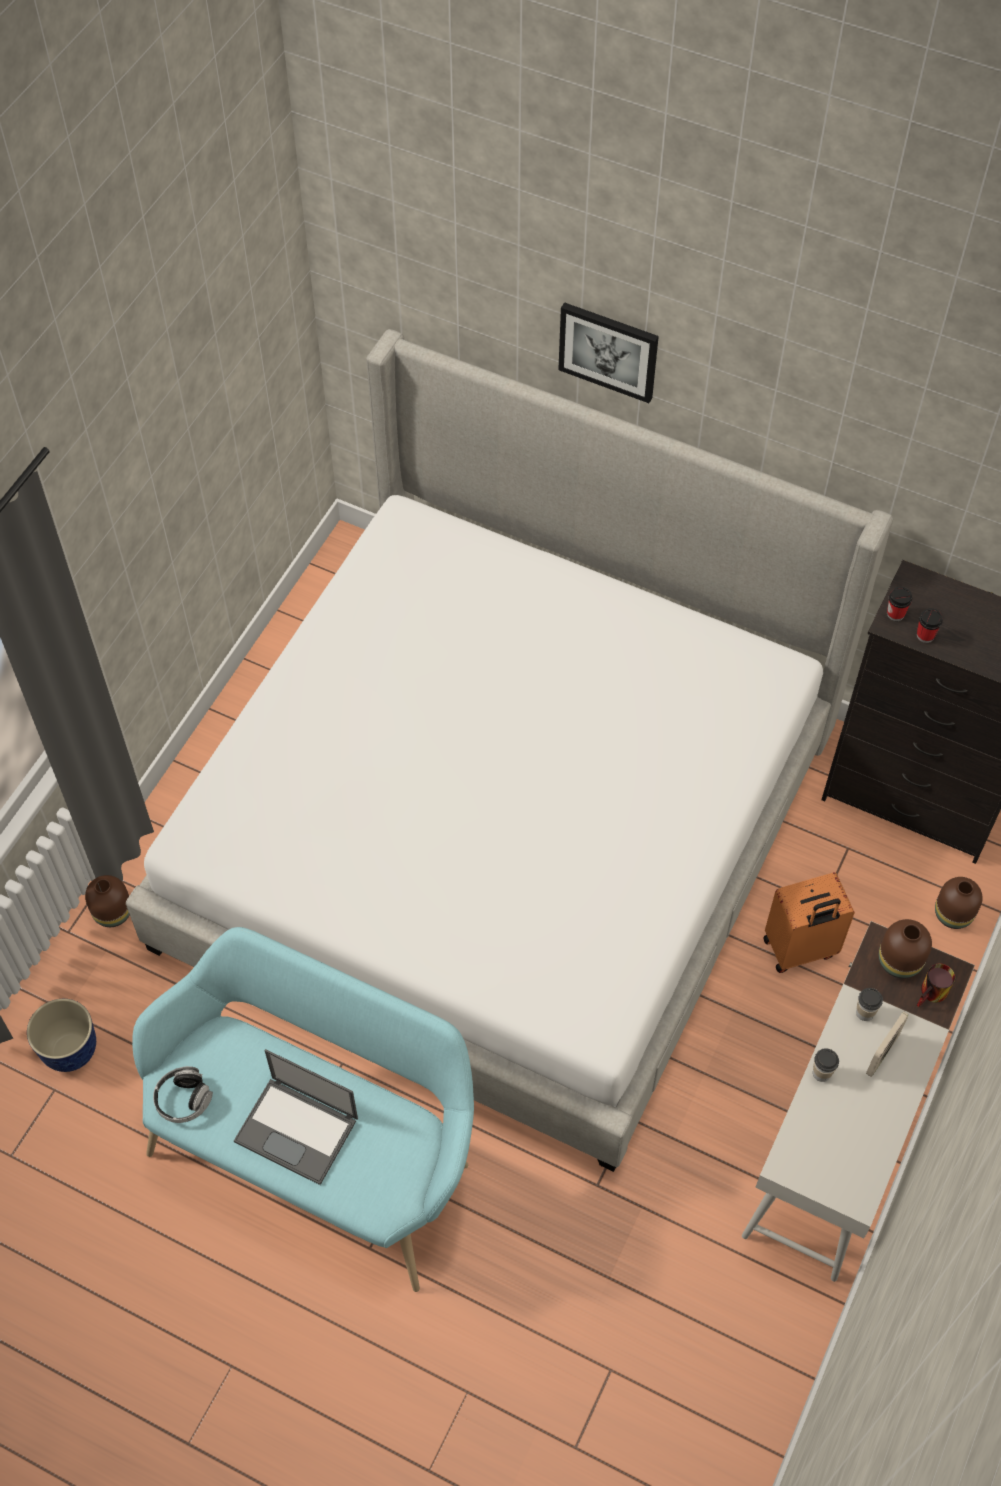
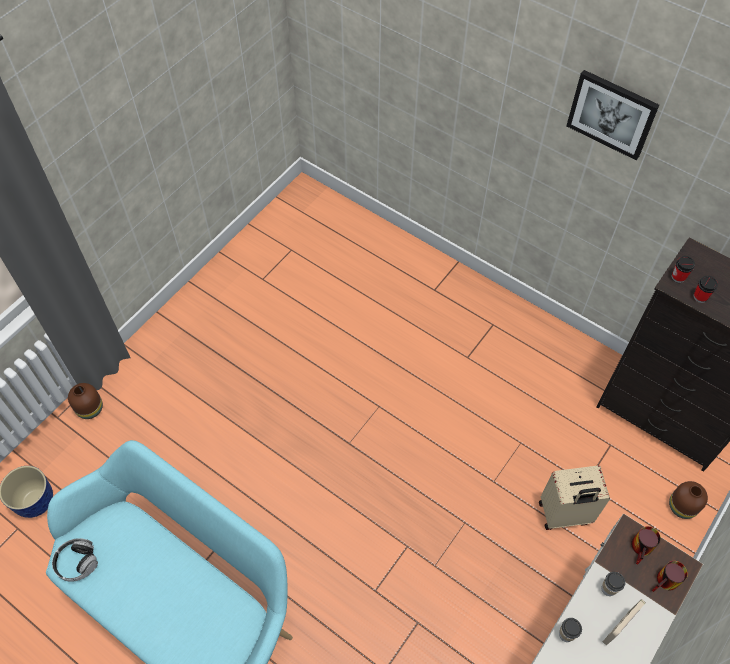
camera: 10 degrees right, 0 degrees up
(298, 1130) = (155, 602): laptop -> none
(500, 834) = (365, 396): bed -> none
(608, 350) = (485, 48): picture -> picture (612, 114)
(800, 949) = (564, 514): orange suitcase -> beige suitcase
(900, 960) = (643, 549): brown vase -> mug

